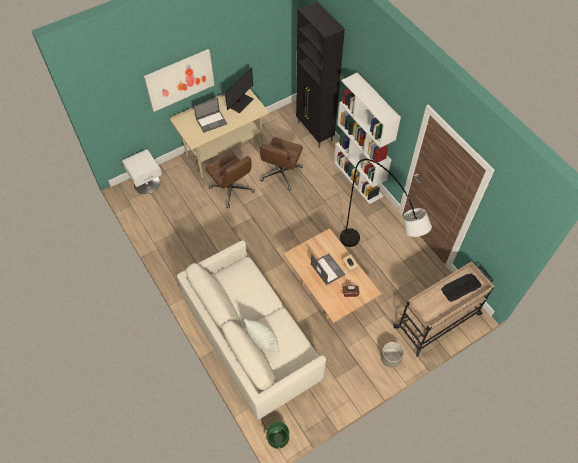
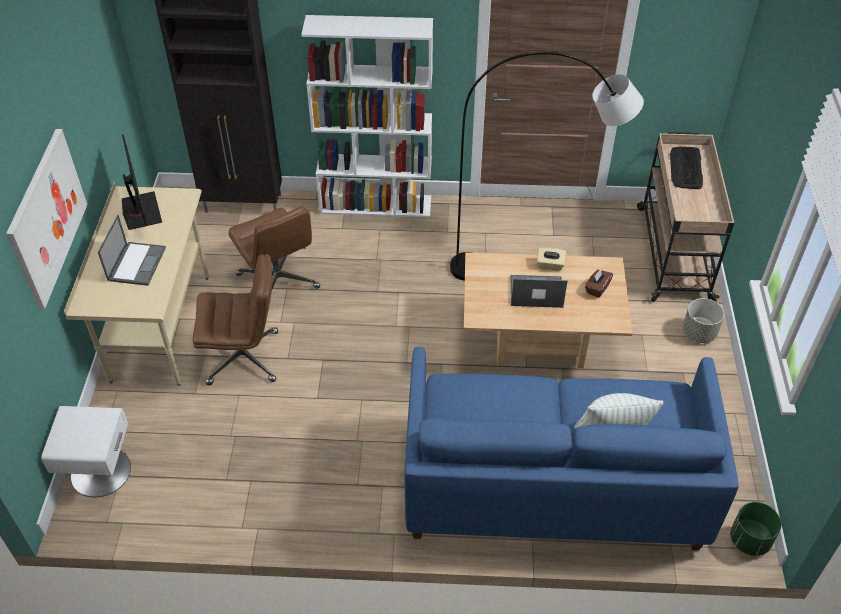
camera: 55 degrees left, 10 degrees down
(251, 341) = (553, 483): white sofa -> blue sofa

